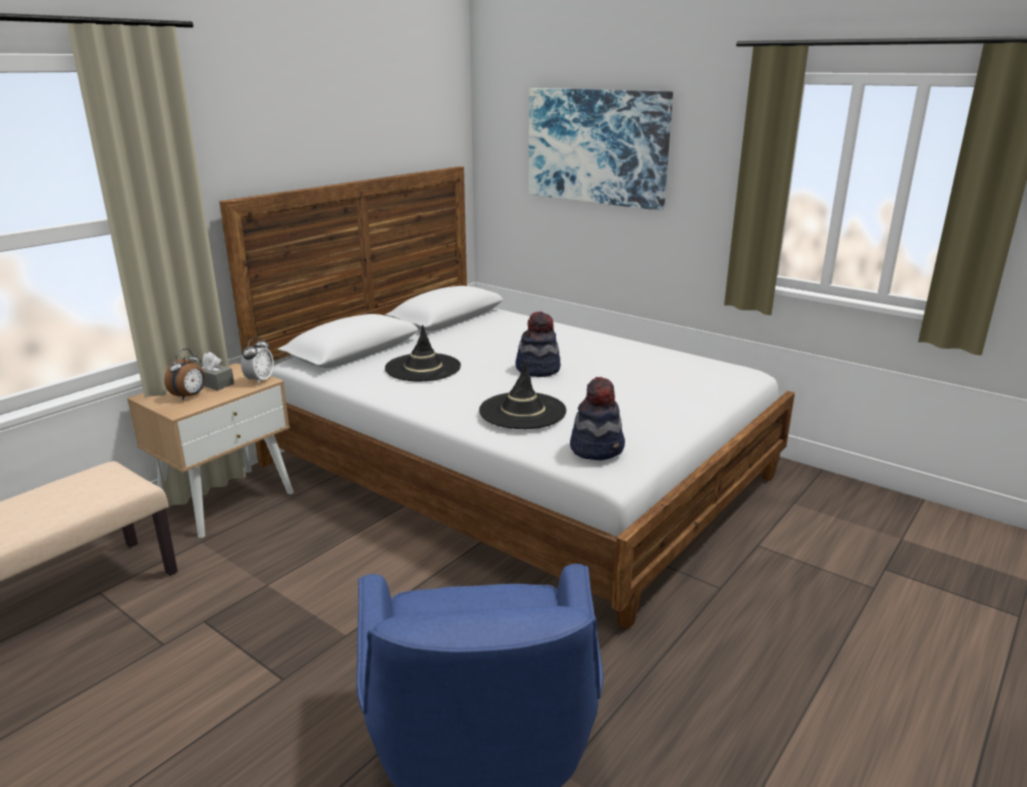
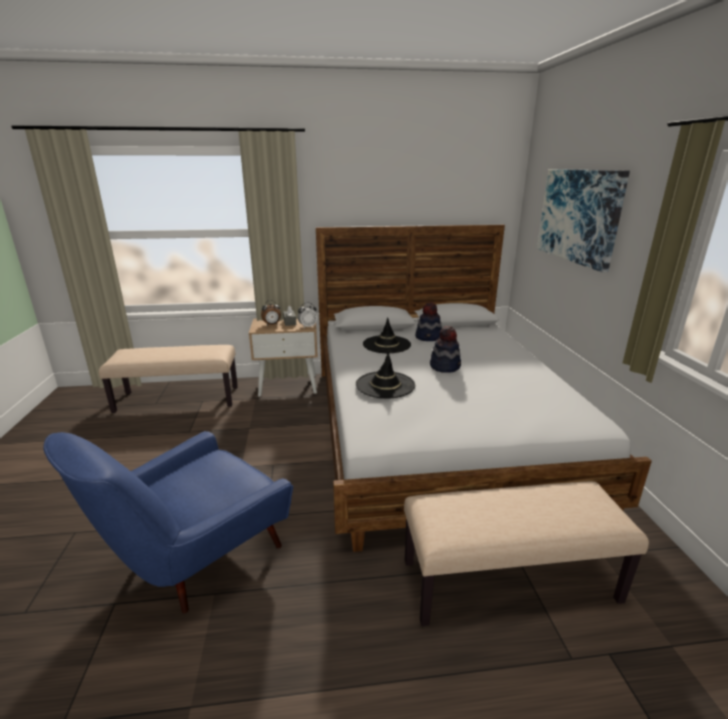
camera: 45 degrees right, 0 degrees up
(597, 448) = (382, 422): hat -> hat (429, 337)
(770, 563) = (509, 580): none -> beige bench

